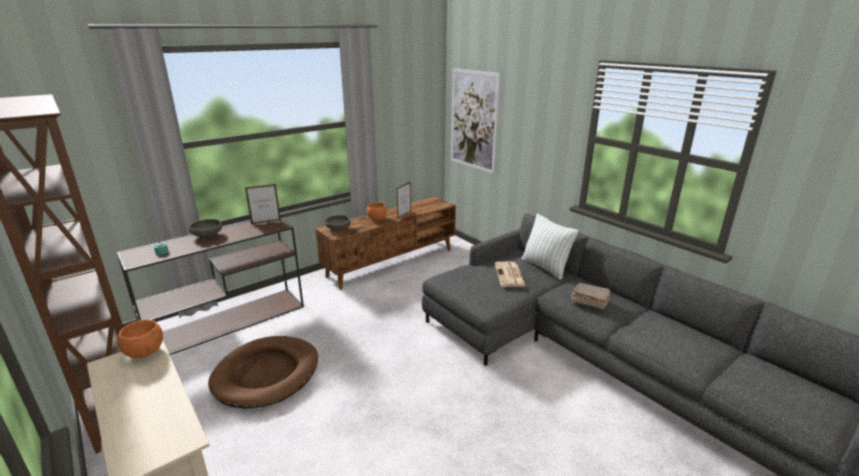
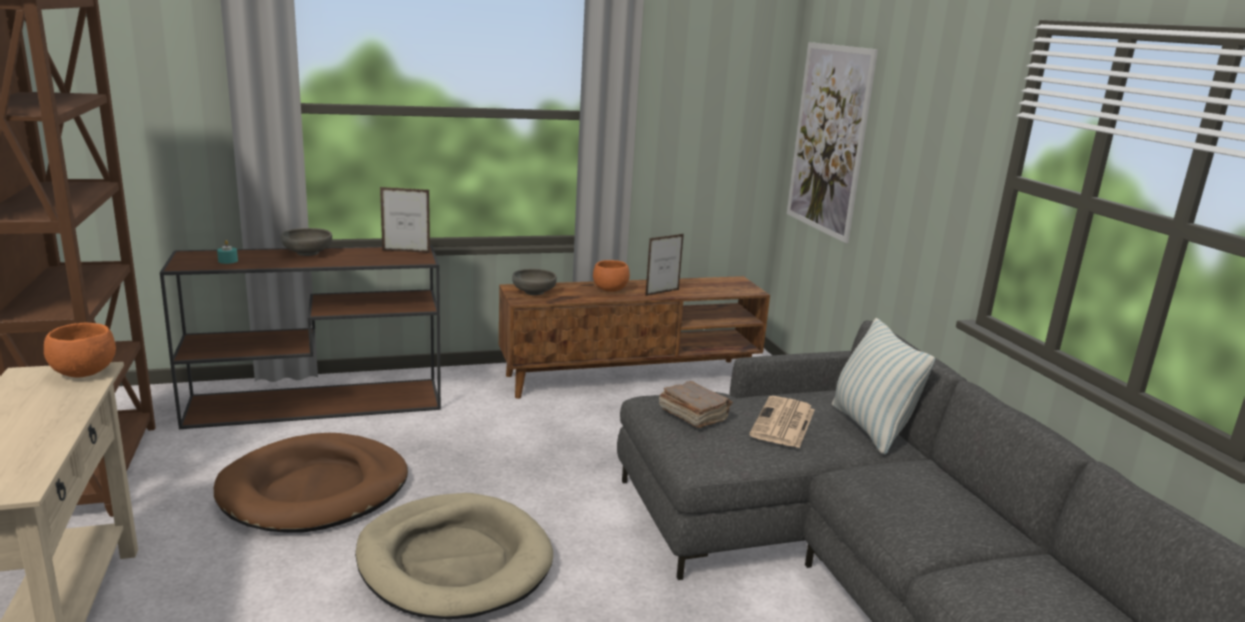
camera: 20 degrees right, 5 degrees down
(373, 391) = (454, 561): none -> beige dog bed
(589, 301) = (909, 502): brown book -> brown book (693, 415)

